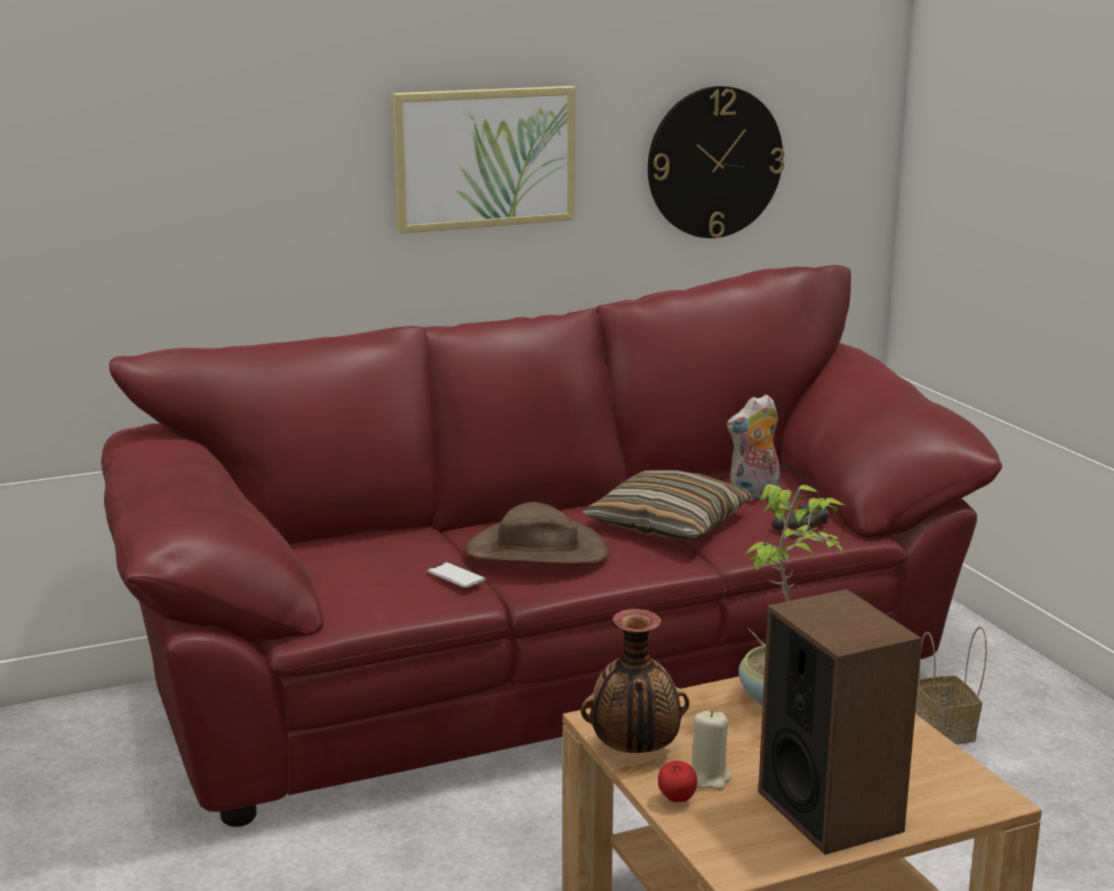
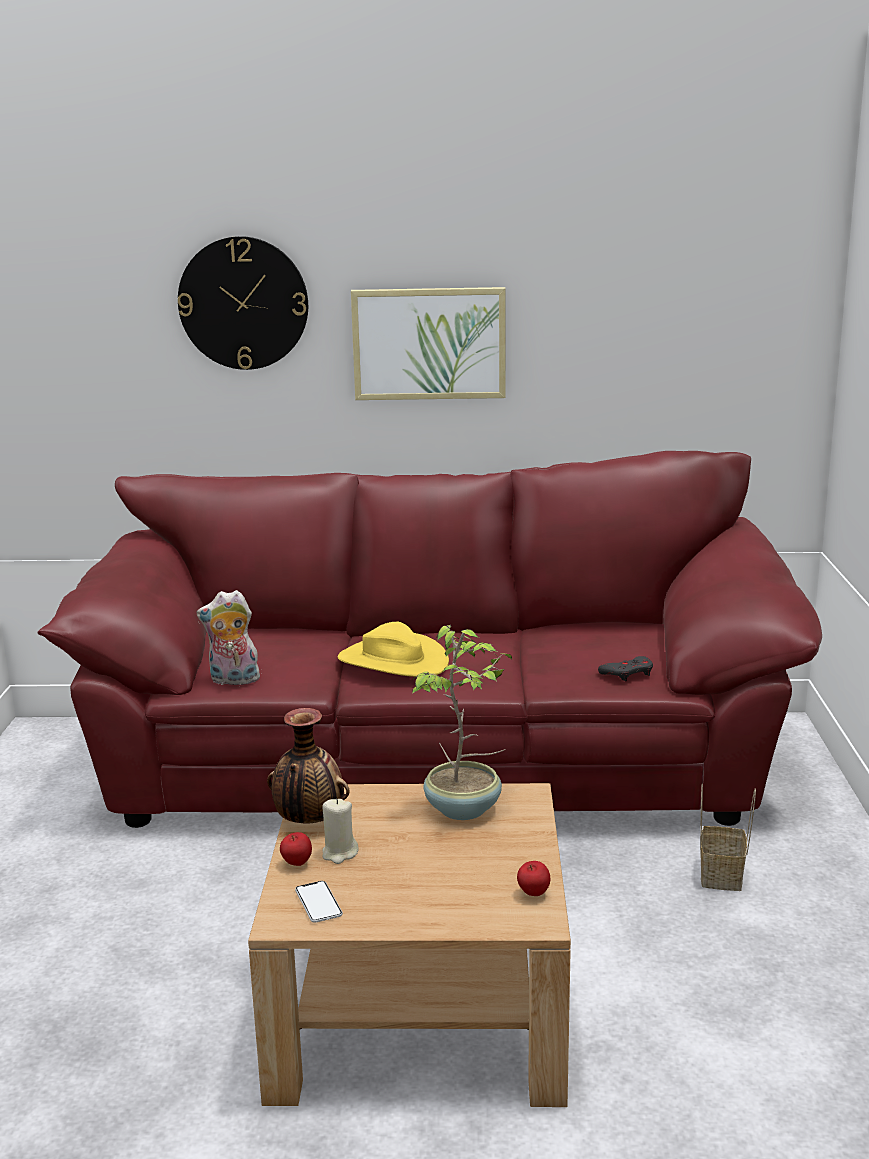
camera: 25 degrees right, 0 degrees up
(456, 576) = (313, 670): phone -> phone (318, 903)
(537, 551) = (392, 661): brown hat -> yellow hat
(668, 524) = (520, 657): pillow -> none
(714, 162) = (641, 356): wall clock -> wall clock (243, 303)
(754, 496) = (614, 644): plush toy -> plush toy (233, 681)
(830, 811) = (399, 899): speaker -> none
(956, 773) = (533, 894): none -> apple

